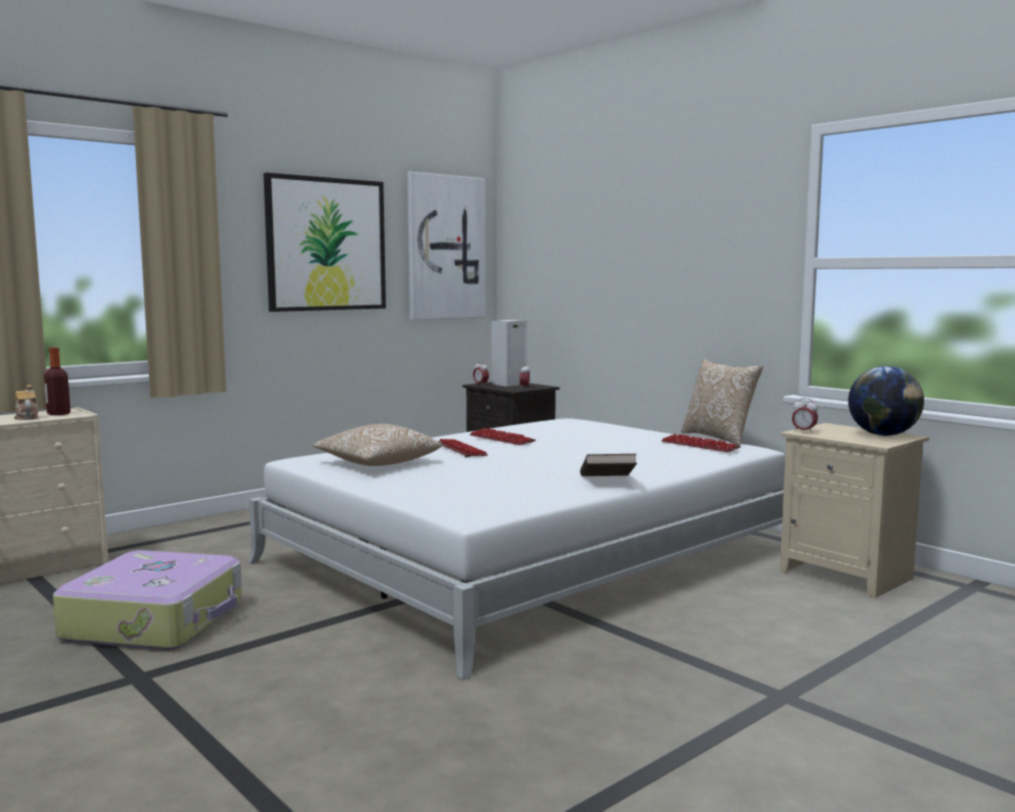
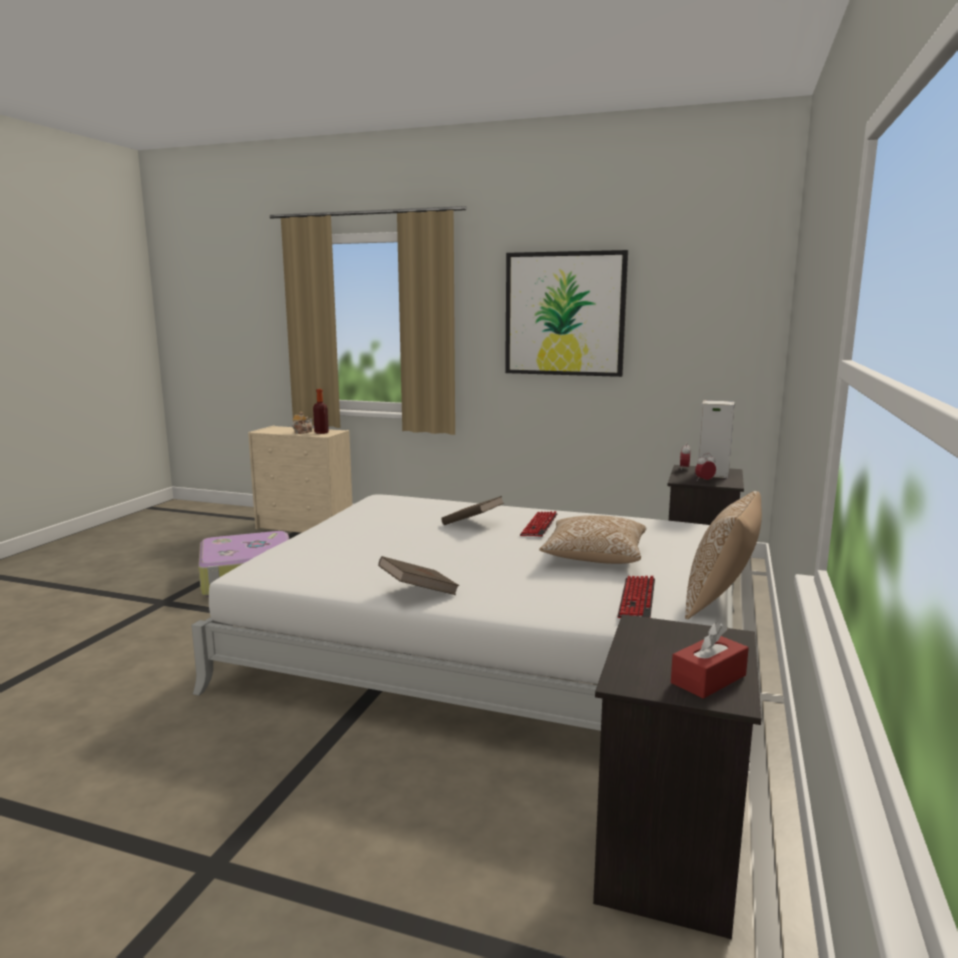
camera: 60 degrees right, 5 degrees up
(377, 464) = (394, 516): pillow -> pillow (594, 557)
(445, 247) = (709, 315): picture -> none
(460, 450) = (472, 524): keyboard -> brown book
(804, 432) = (644, 626): alarm clock -> none
(848, 575) = (670, 863): beige nightstand -> black nightstand
(883, 435) = (708, 679): globe -> red tissue box

